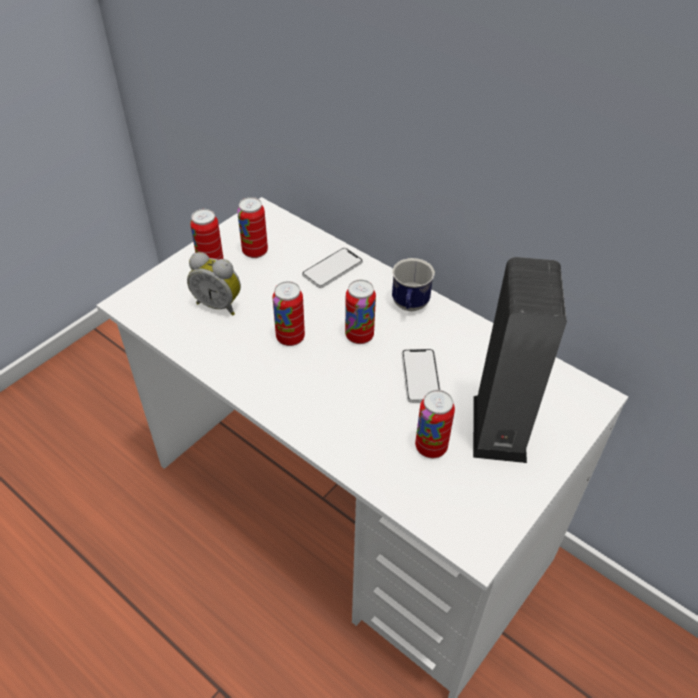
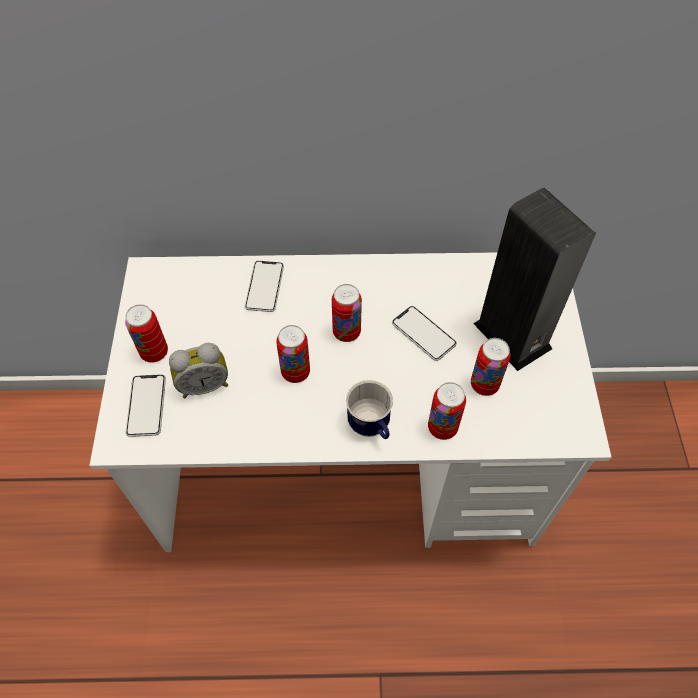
camera: 40 degrees left, 10 degrees up
(169, 293) = (146, 406): none -> phone
(255, 252) = (182, 314): can -> can (442, 427)
(409, 307) = (358, 281): mug -> mug (371, 427)

